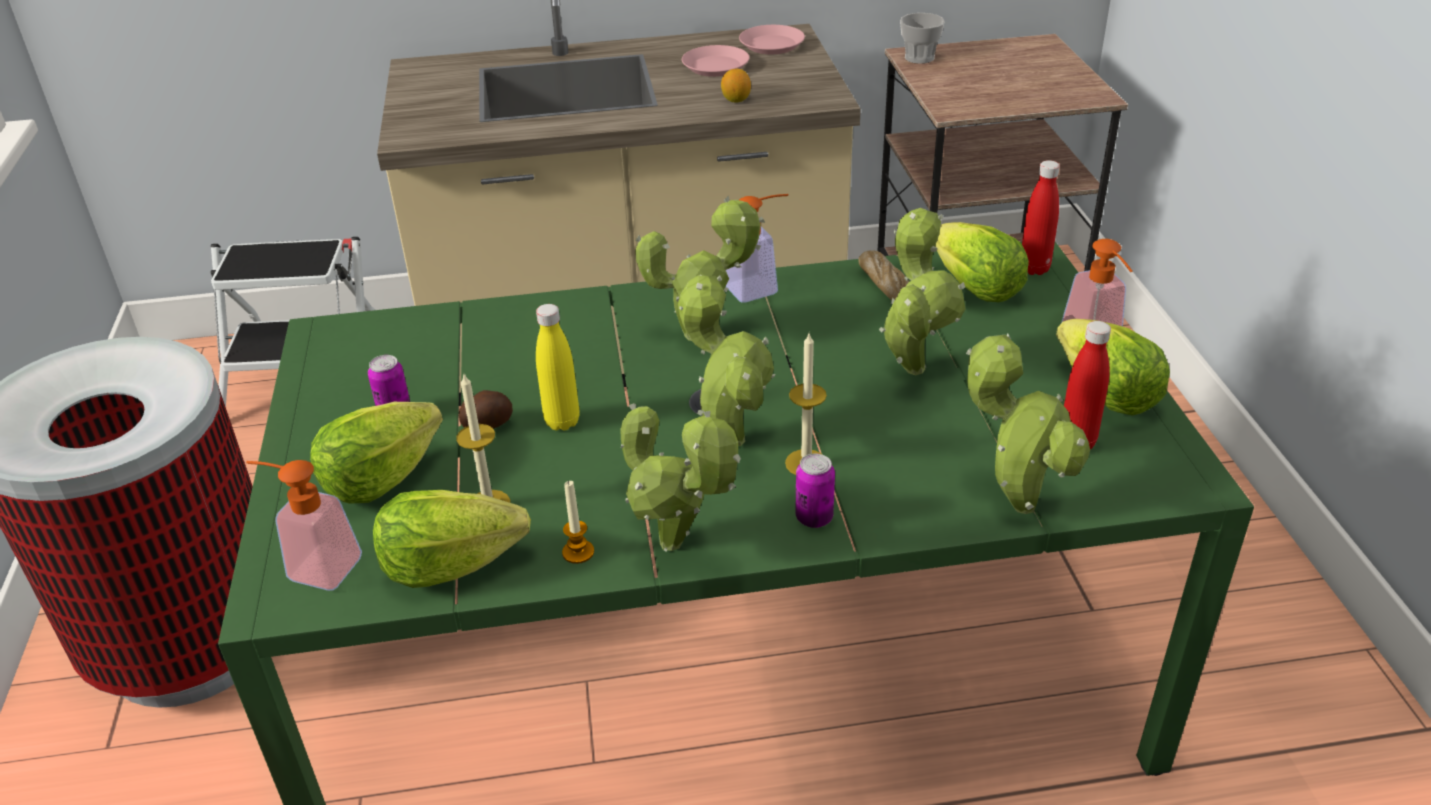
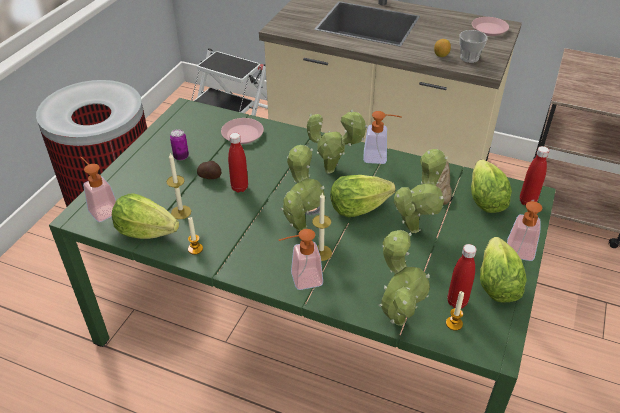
camera: 30 degrees right, 5 degrees up
(380, 479) = (152, 183): lettuce -> lettuce (358, 208)
(562, 422) = (239, 188): yellow bottle -> red bottle
(679, 546) = (235, 265): potted plant -> none
(716, 66) = (449, 33): pink plate -> pink plate (242, 134)
(814, 518) = (300, 280): can -> soap dispenser
(919, 58) = (578, 59): cup -> cup (469, 58)
(1102, 474) = (454, 323): none -> candle

